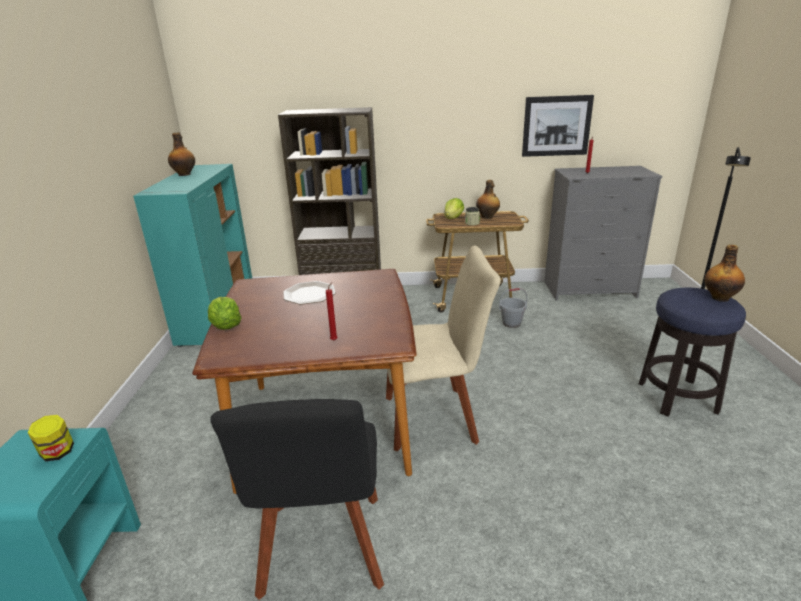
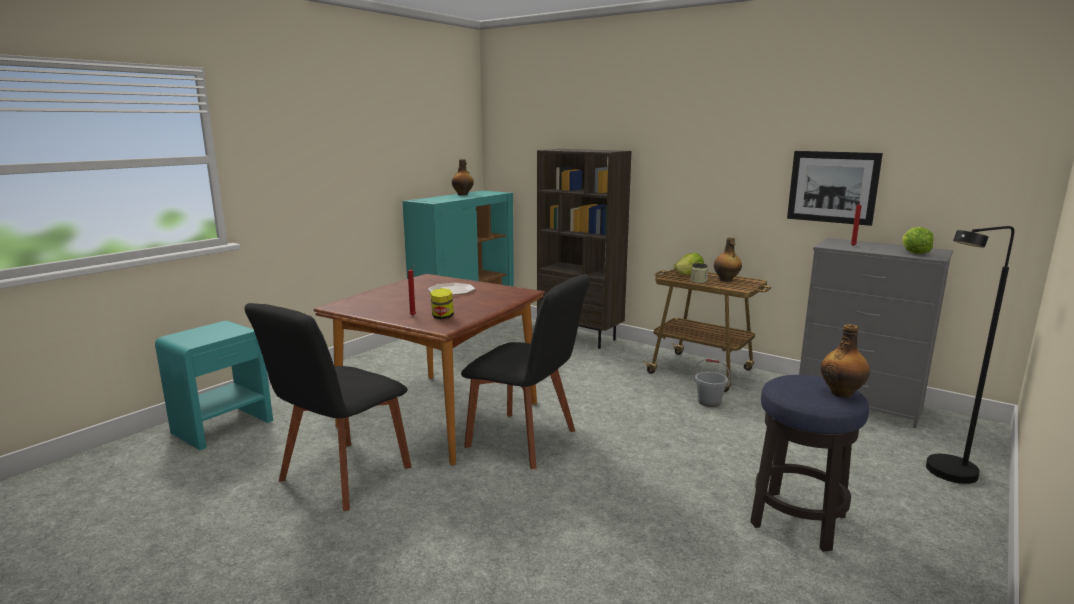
camera: 35 degrees right, 10 degrees down
(58, 453) = (225, 333): jar -> jar (442, 317)
(225, 326) = (370, 293): lettuce -> lettuce (914, 253)
(435, 417) = (526, 440): beige chair -> black chair

